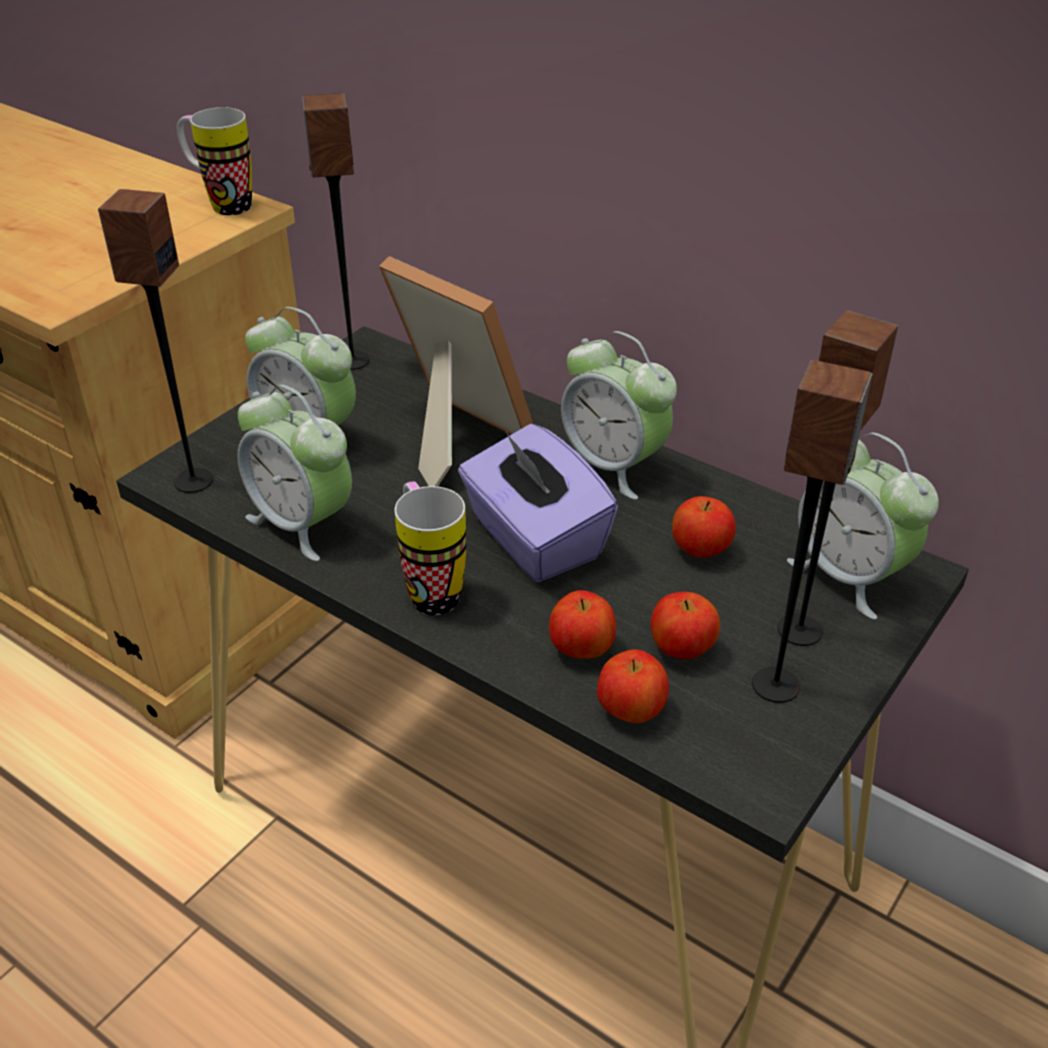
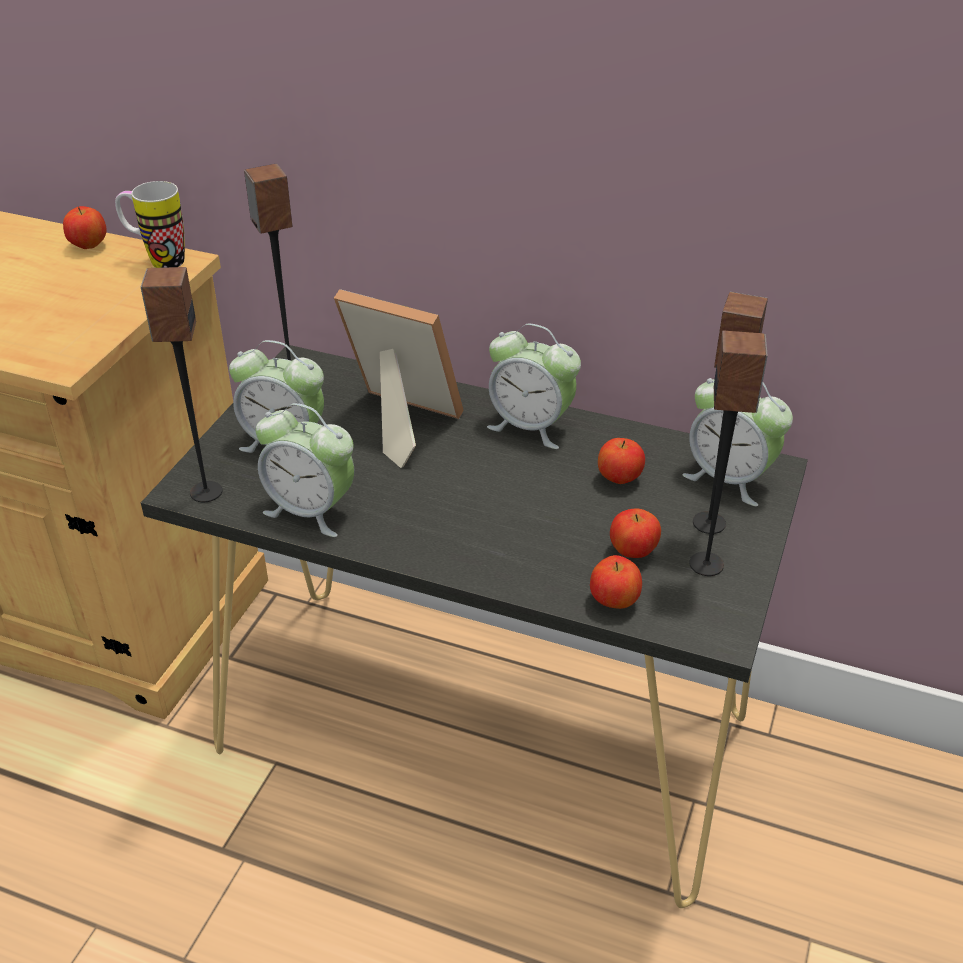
camera: 15 degrees left, 0 degrees up
(429, 588) = (431, 541): mug -> none
(534, 539) = (494, 491): purple tissue box -> none
(581, 650) = (562, 565): apple -> apple (89, 246)

